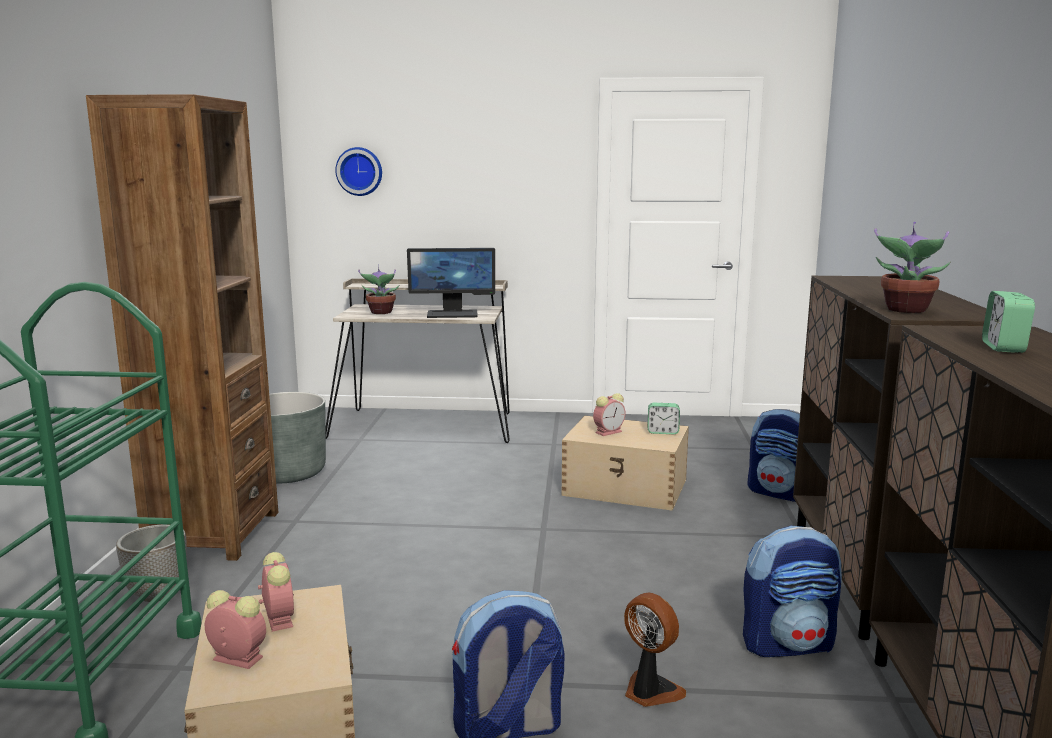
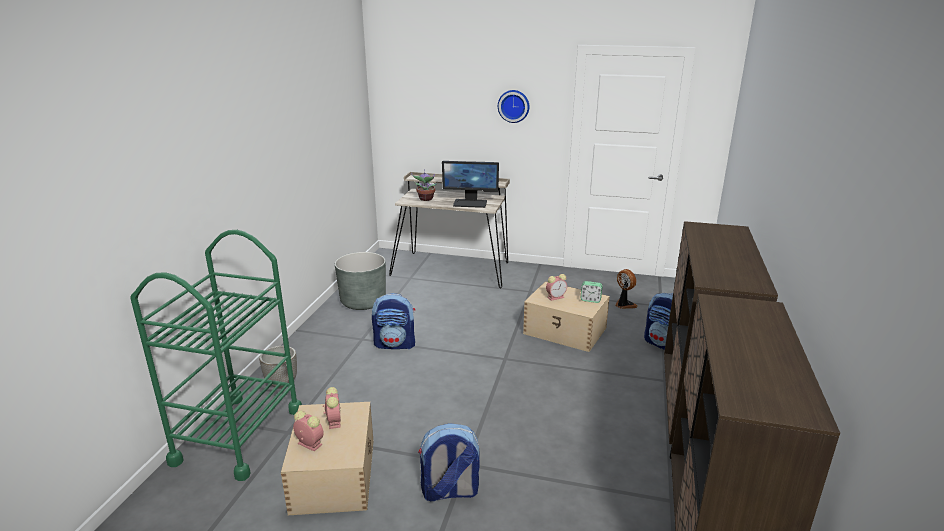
camera: 10 degrees right, 10 degrees up
(213, 533) = (315, 344): brown bookcase -> none
(360, 171) = (416, 102): wall clock -> wall clock (514, 106)
(650, 691) = (533, 478): fan -> fan (624, 305)
(788, 644) = (625, 457): backpack -> backpack (395, 344)
(905, 310) = (712, 275): potted plant -> none
(1003, 347) = (740, 327): alarm clock -> none

